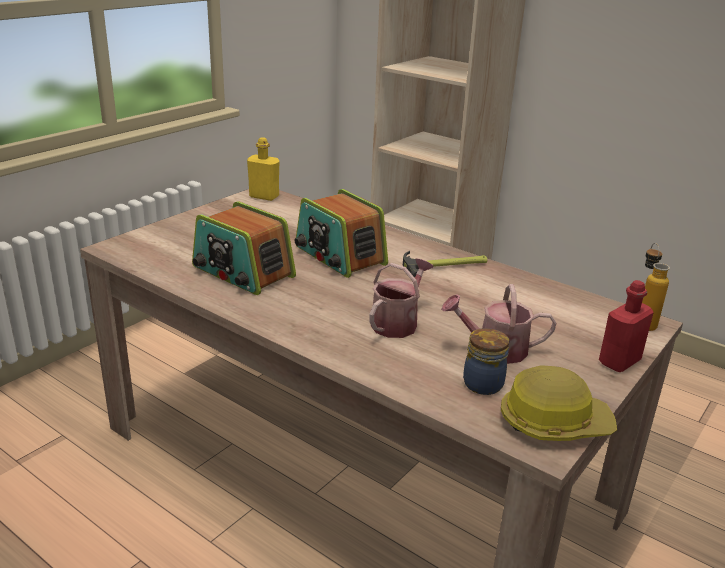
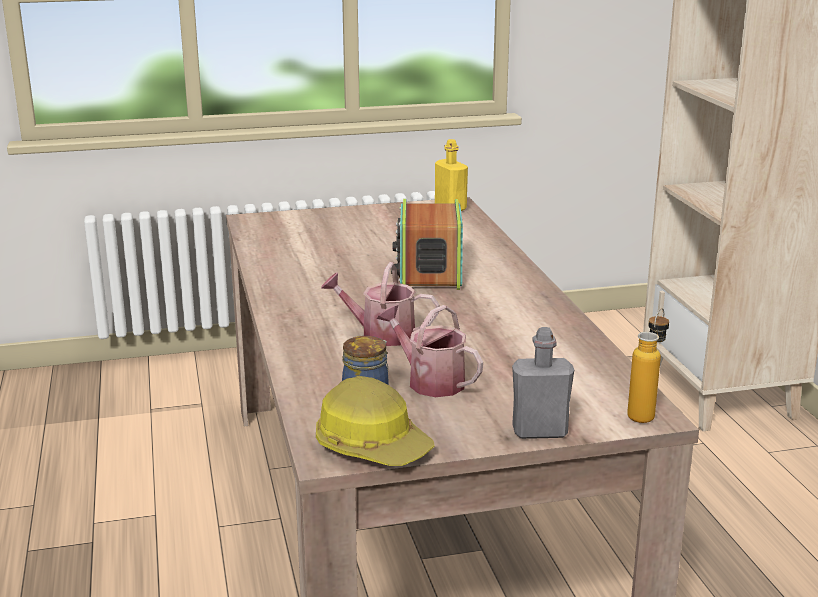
camera: 40 degrees right, 5 degrees down
(242, 272) = (319, 262): radio -> none
(397, 322) = (380, 334): watering can -> watering can turned 150 degrees counterclockwise
(445, 266) = (520, 306): hammer -> none
(619, 361) = (539, 431): red bottle -> grey bottle

